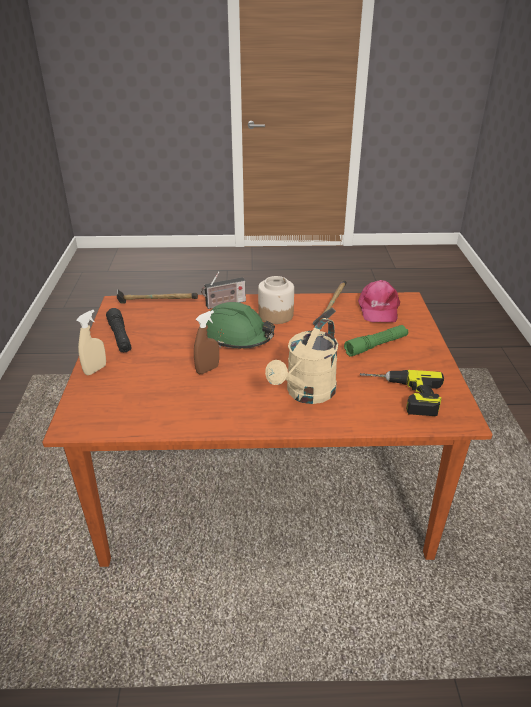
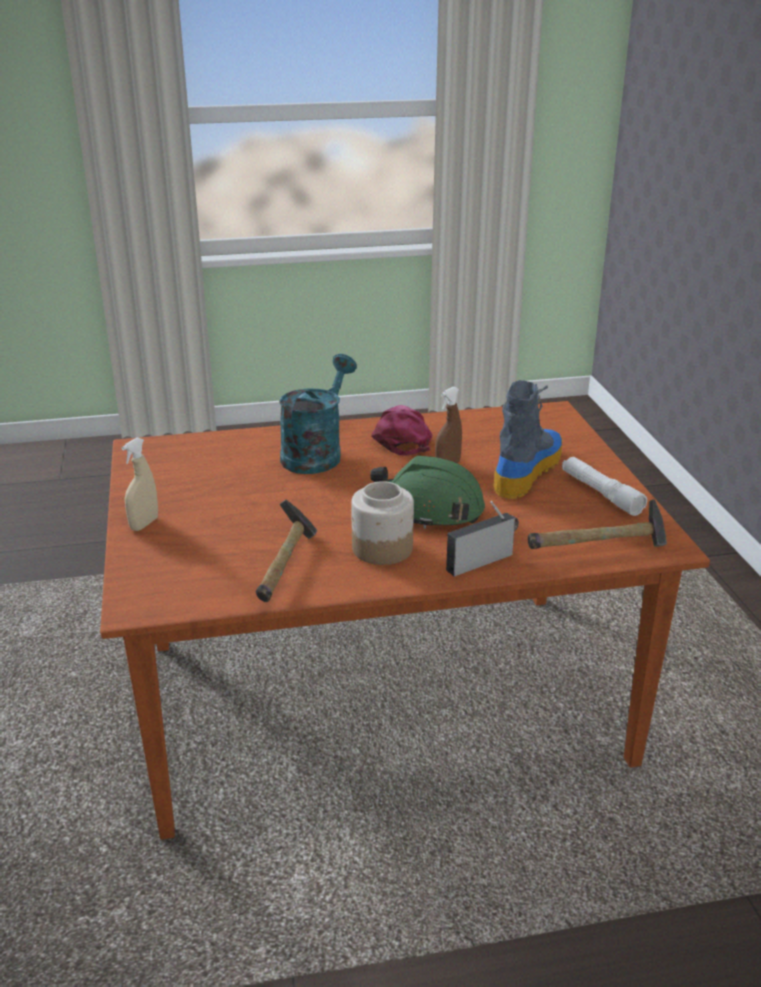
camera: 170 degrees right, 5 degrees down
(95, 369) = (587, 454): beige spray bottle -> beige spray bottle (144, 524)
(120, 337) = (601, 493): black flashlight -> white flashlight
(153, 359) = (527, 471): none -> boot
(306, 394) = (316, 453): beige watering can -> turquoise watering can
(376, 345) = (218, 515): green flashlight -> none
(378, 309) = (199, 578): pink cap -> pink cap (401, 438)
(401, 396) = (201, 461): power drill -> none

